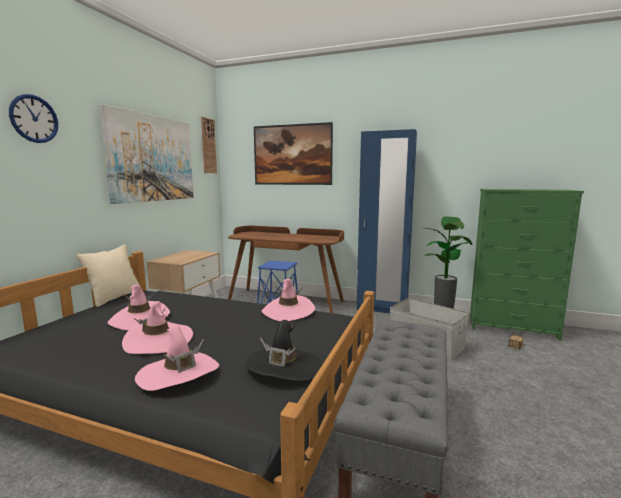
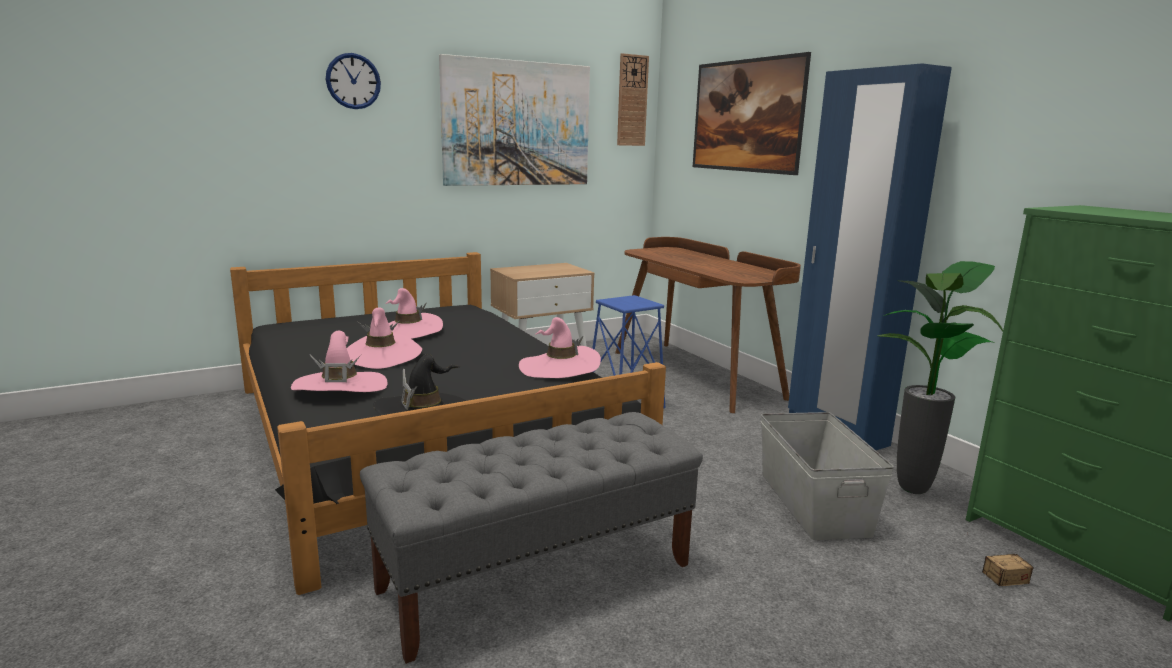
camera: 40 degrees right, 5 degrees up
(114, 297) = (432, 306): beige pillow -> none

